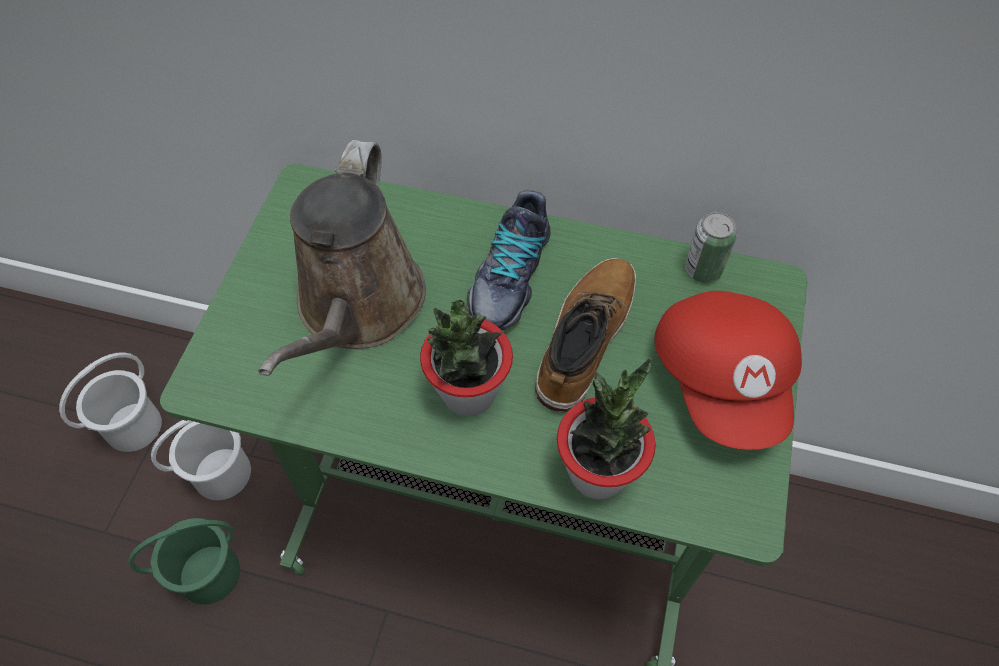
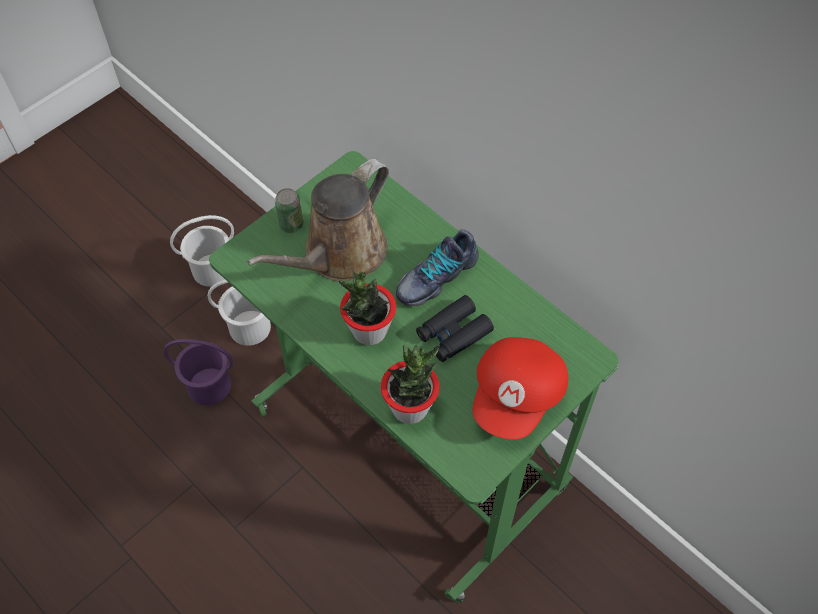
camera: 30 degrees right, 0 degrees up
(208, 573) = (209, 385): green bucket -> purple bucket
(584, 339) = (453, 334): boot -> black binoculars
(703, 269) = (554, 328): can -> can (291, 225)

